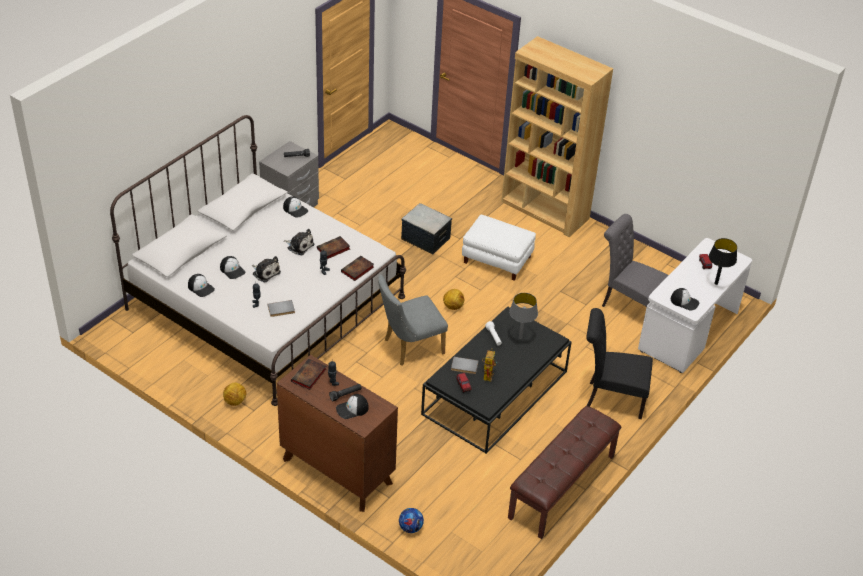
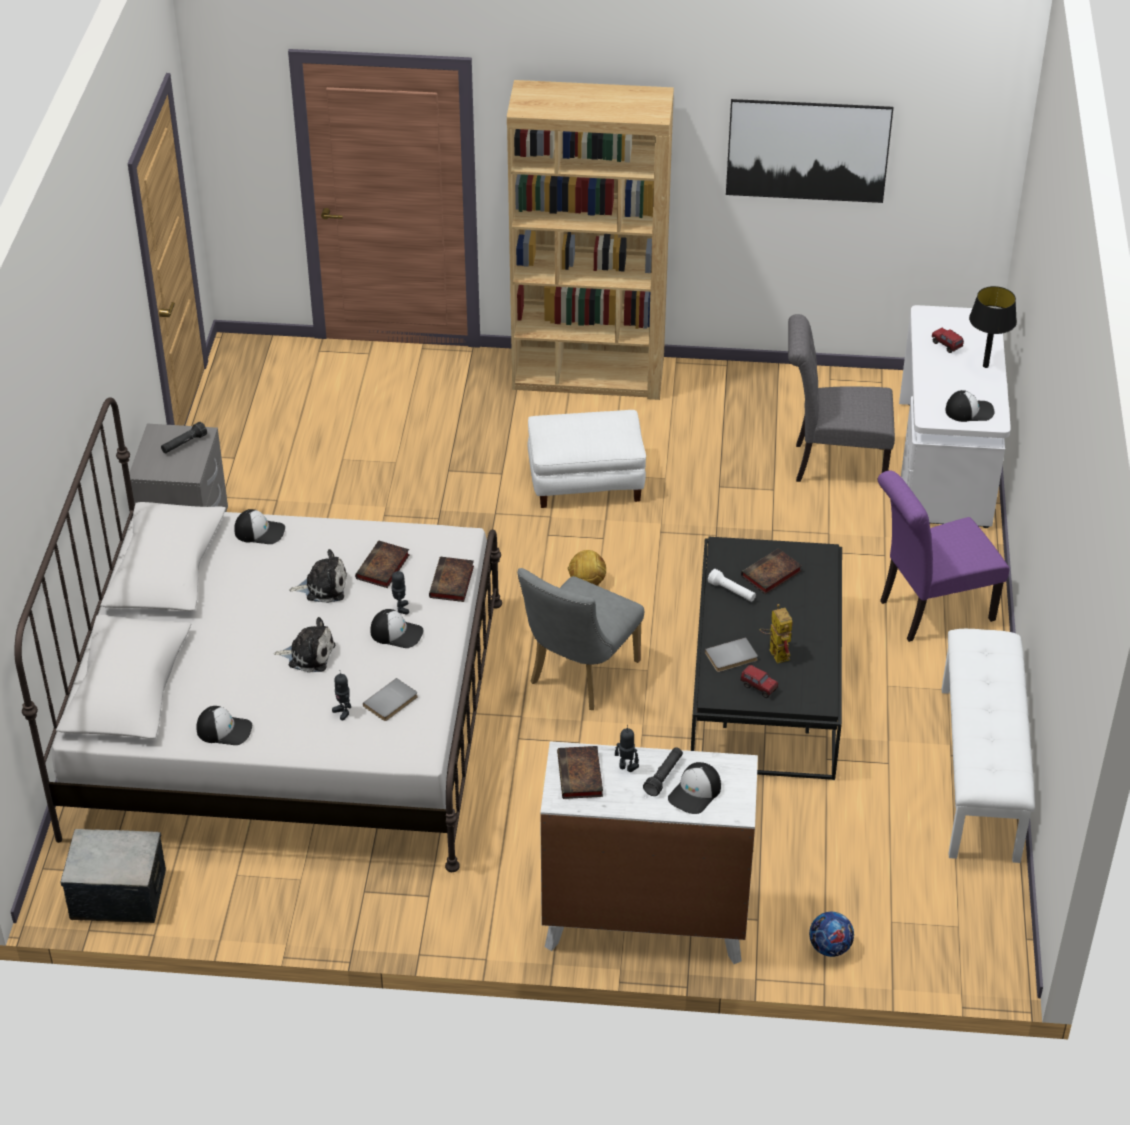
camera: 30 degrees left, 0 degrees up
(232, 270) = (250, 676): cap -> cap (397, 633)
(235, 401) = (385, 897): football -> none
(337, 471) = (645, 921): brown dresser -> white dresser
(425, 238) = (449, 496): storage box -> storage box (118, 894)
(520, 338) = (770, 575): grey table lamp -> book
(562, 487) = (980, 773): brown bench -> white bench
(611, 398) = (929, 611): black chair -> purple chair
(677, 129) = (808, 150): none -> picture

